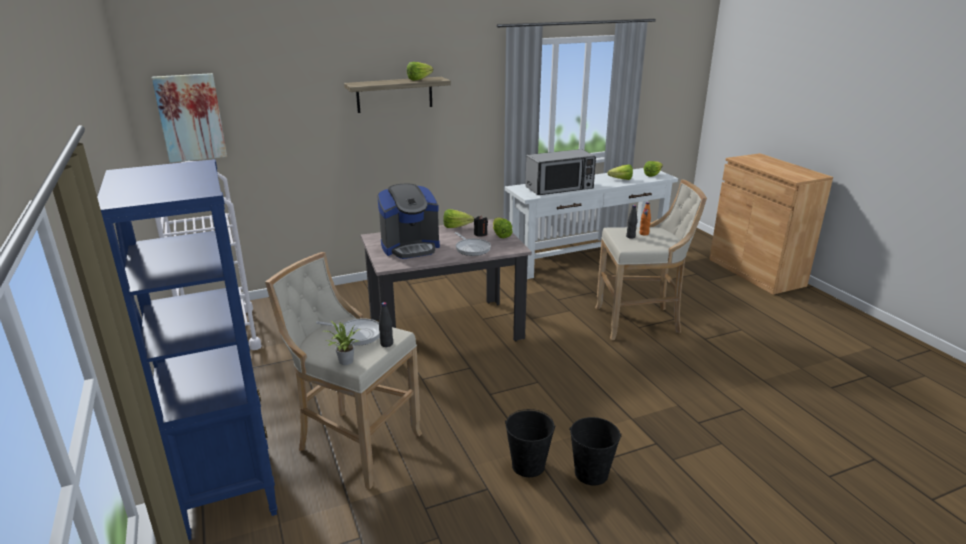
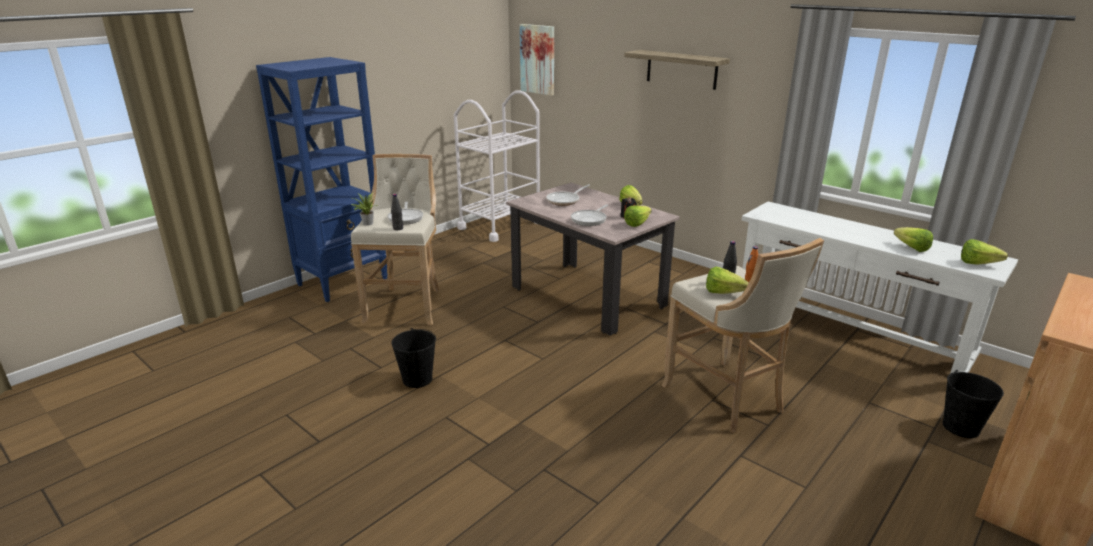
camera: 65 degrees right, 0 degrees up
(410, 247) = (565, 200): coffee machine -> frying pan
(421, 79) = (698, 57): lettuce -> lettuce (726, 294)
(559, 188) = (809, 223): microwave -> none
(591, 473) = (423, 412): black bucket -> black bucket (961, 427)

